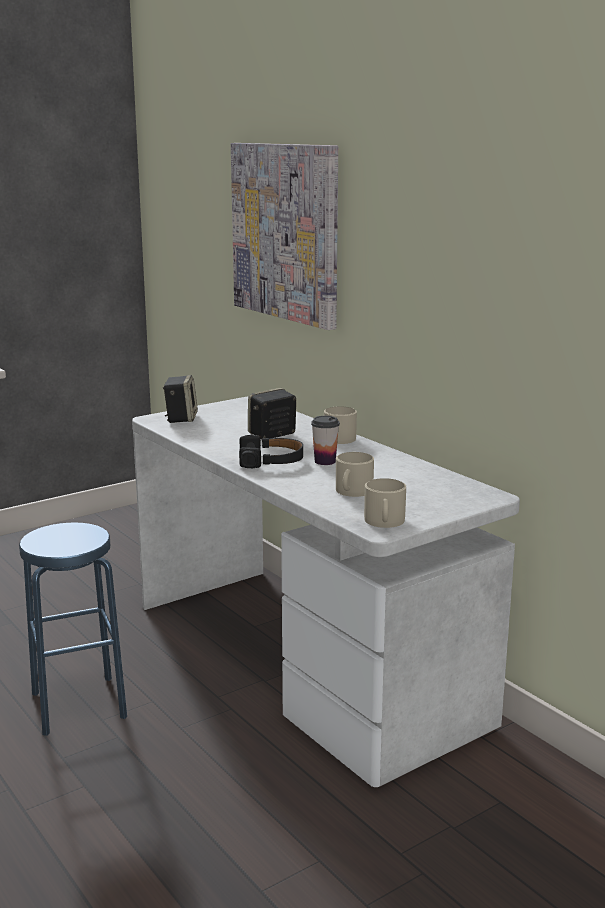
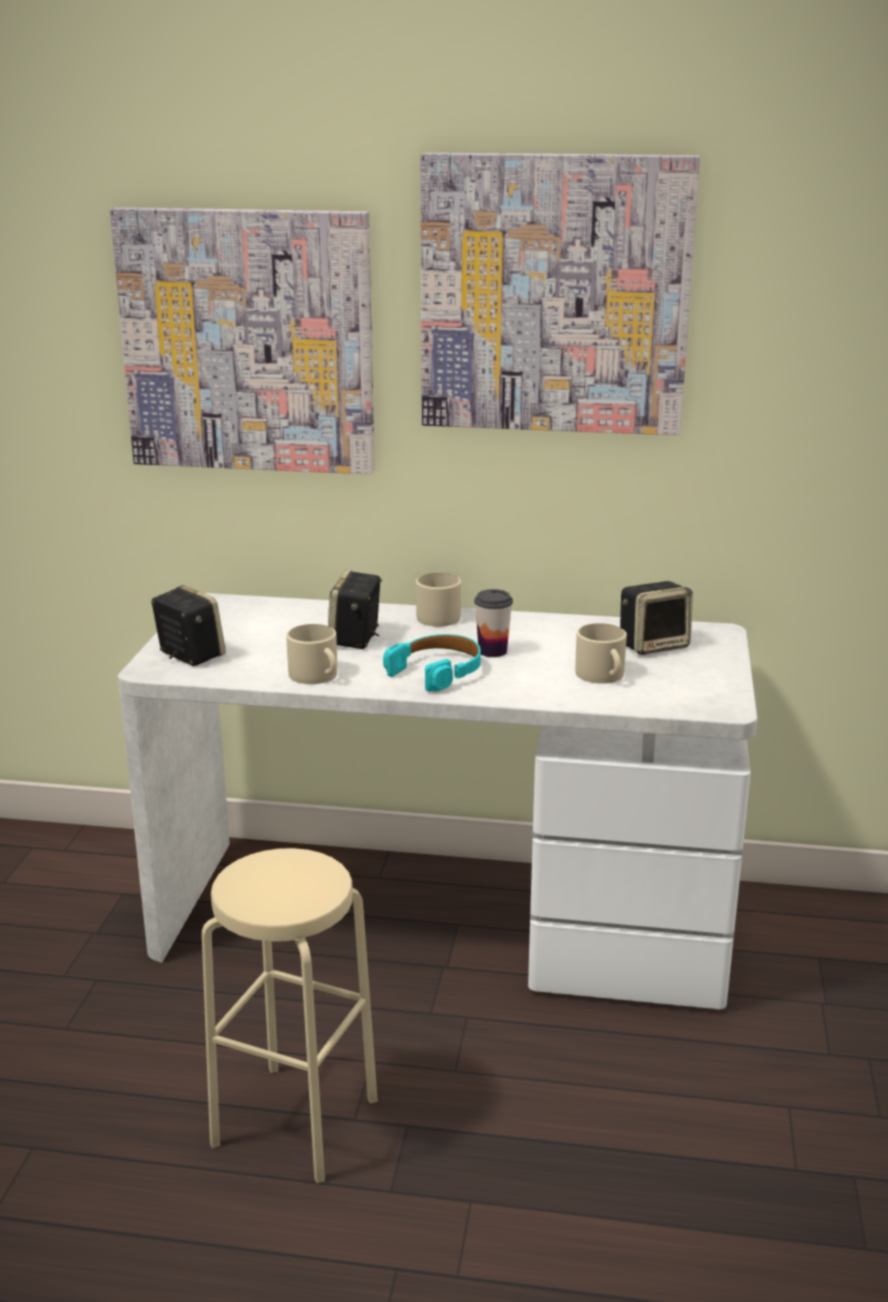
camera: 45 degrees left, 5 degrees up
(78, 705) = (295, 1122): blue stool -> beige stool
(271, 460) = (437, 671): black headphones -> turquoise headphones
(384, 522) = (707, 697): beige mug -> beige mug (317, 676)
(426, 209) = (554, 295): none -> picture
(427, 489) = (654, 645): none -> speaker

